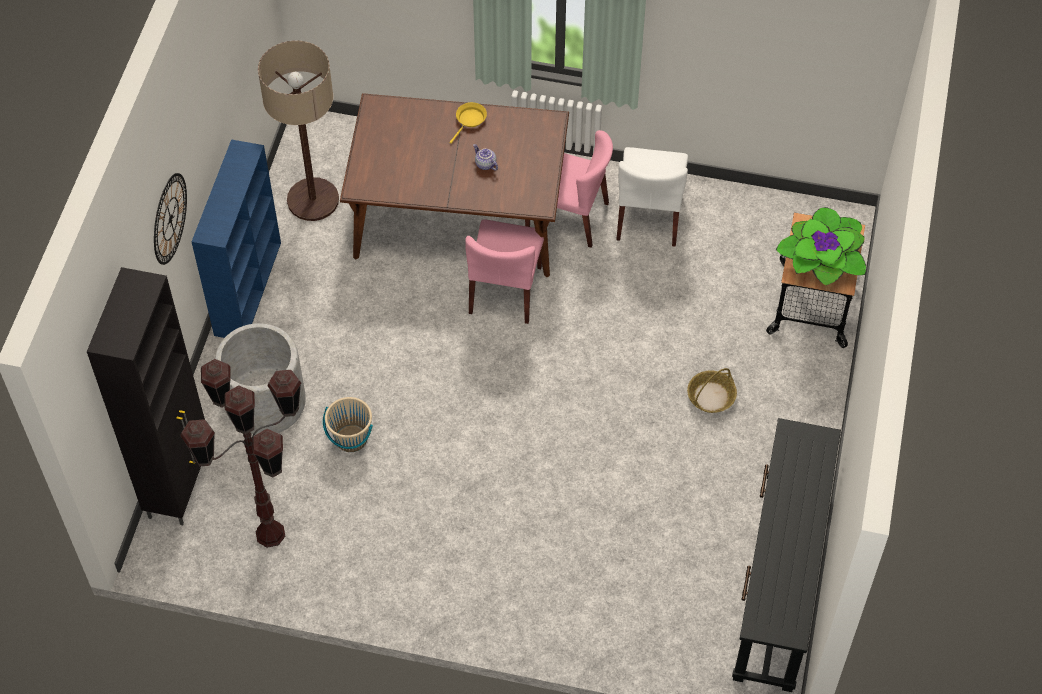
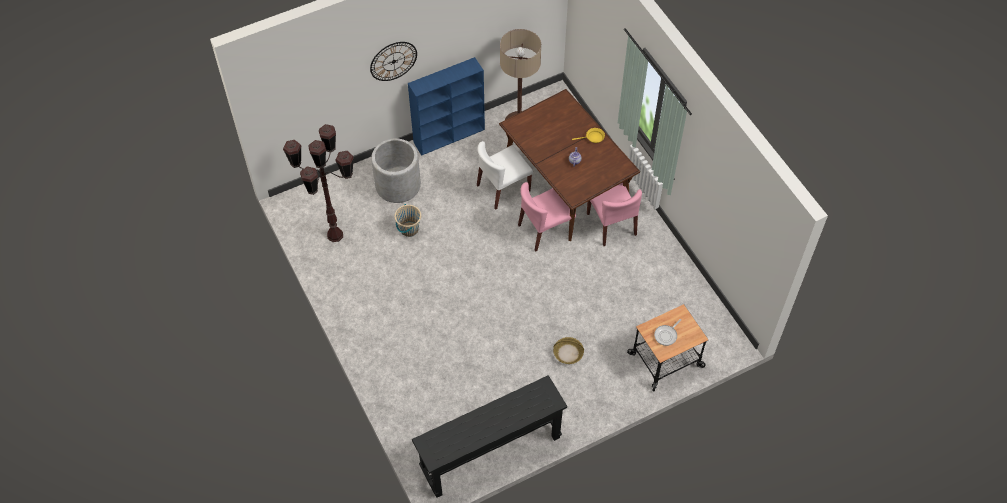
camera: 50 degrees right, 0 degrees up
(180, 484) = (330, 185): black cabinet -> none
(649, 216) = (646, 257): white chair -> white chair (503, 188)
(822, 260) = (666, 335): potted plant -> frying pan

